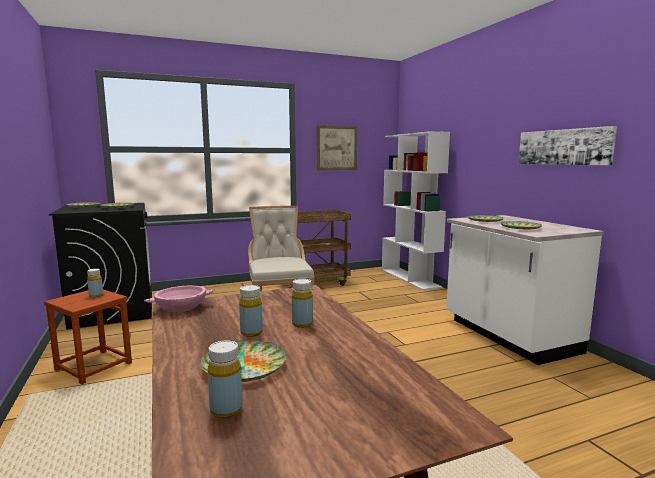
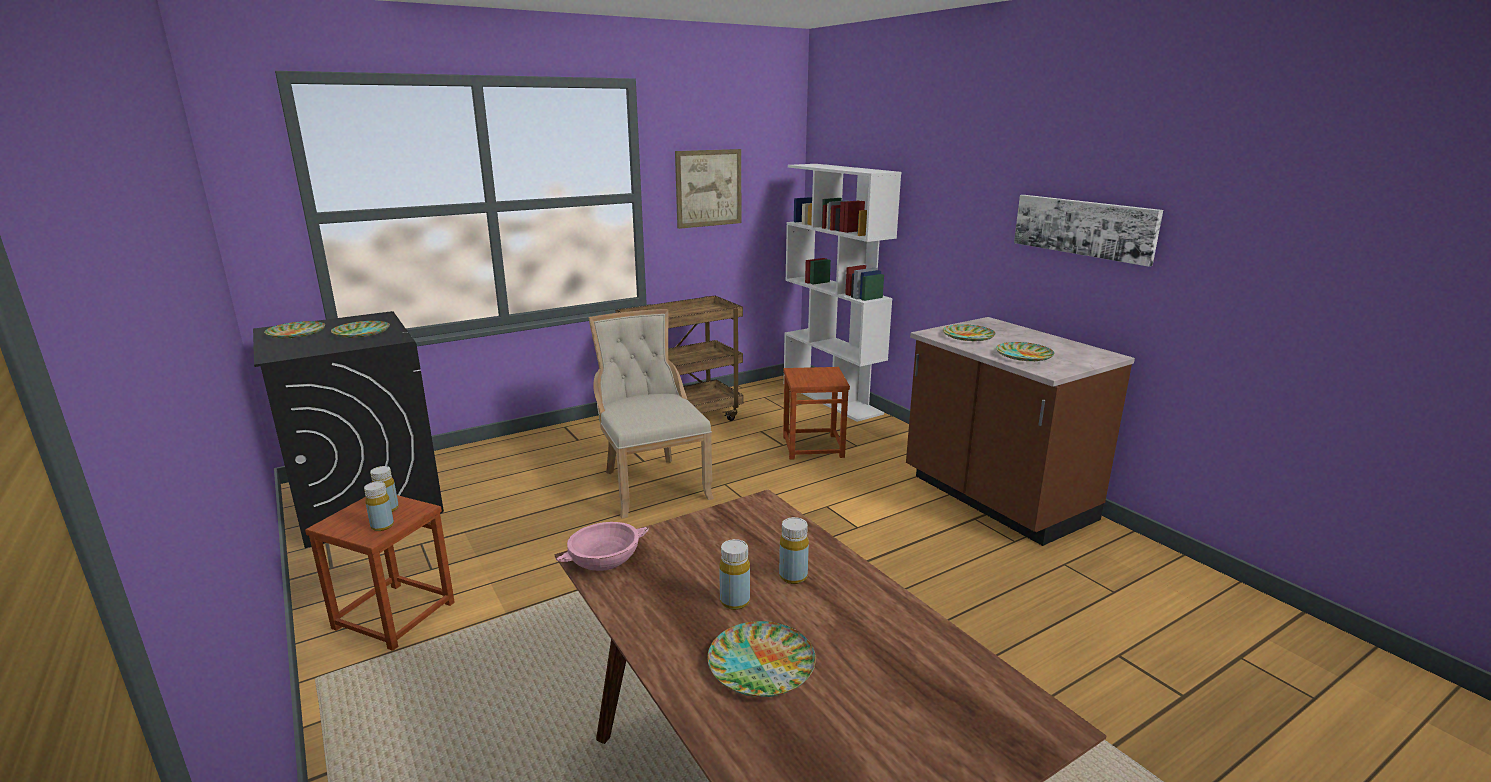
camera: 10 degrees left, 10 degrees up
(226, 409) = (781, 740): yellow bottle -> yellow bottle (382, 526)
(389, 301) = (813, 446): none -> brown stool
(508, 336) = (995, 499): white counter -> brown counter

